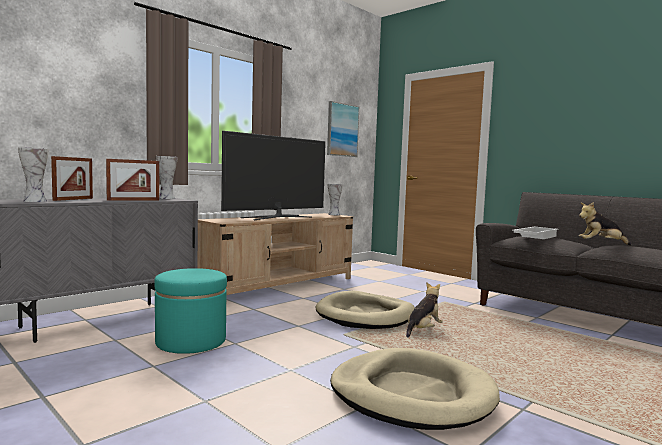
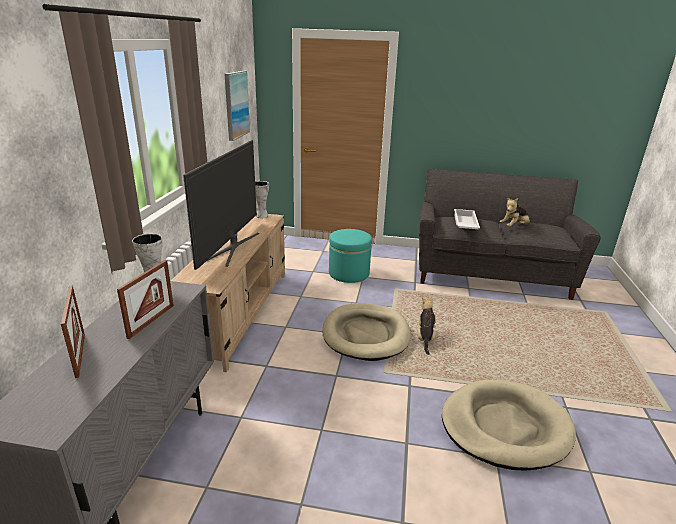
camera: 35 degrees left, 20 degrees up
(34, 201) = (66, 396): vase -> none
(191, 341) = (281, 448): turquoise ottoman -> turquoise ottoman (349, 273)

